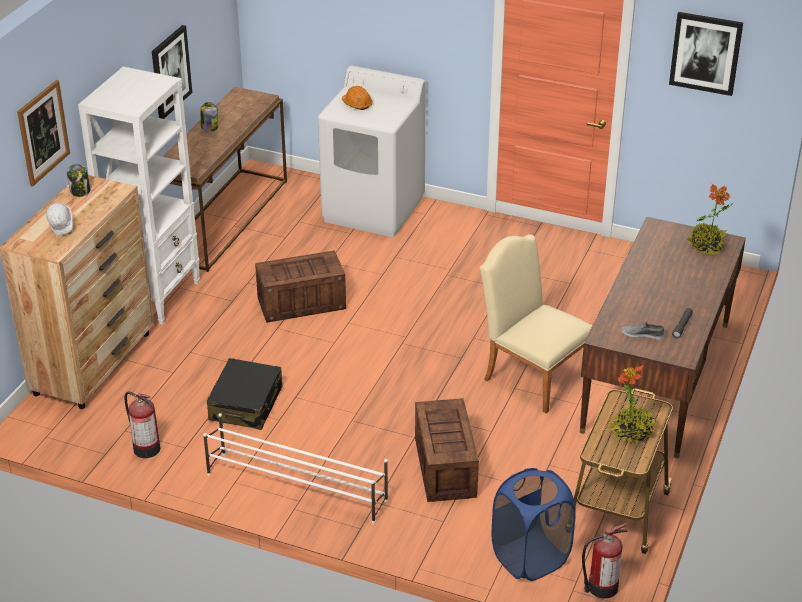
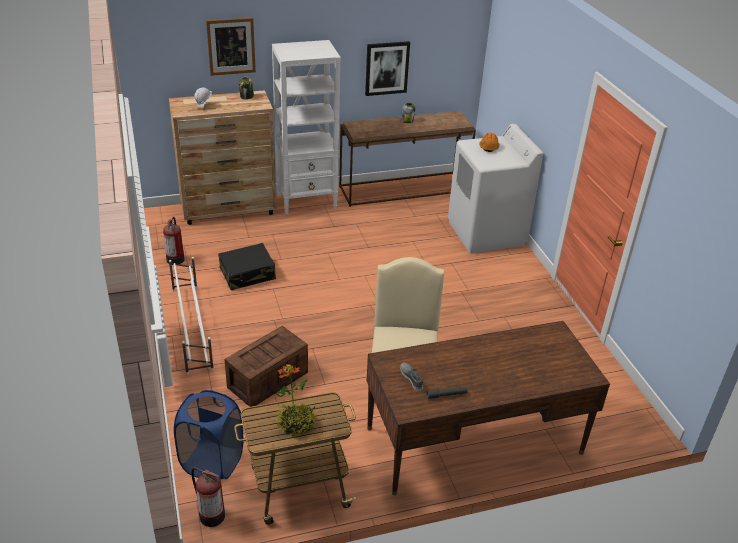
camera: 50 degrees right, 0 degrees up
(302, 303) = (362, 250): crate -> none
(705, 53) = (693, 214): picture -> none
(706, 246) = (566, 366): potted plant -> none

